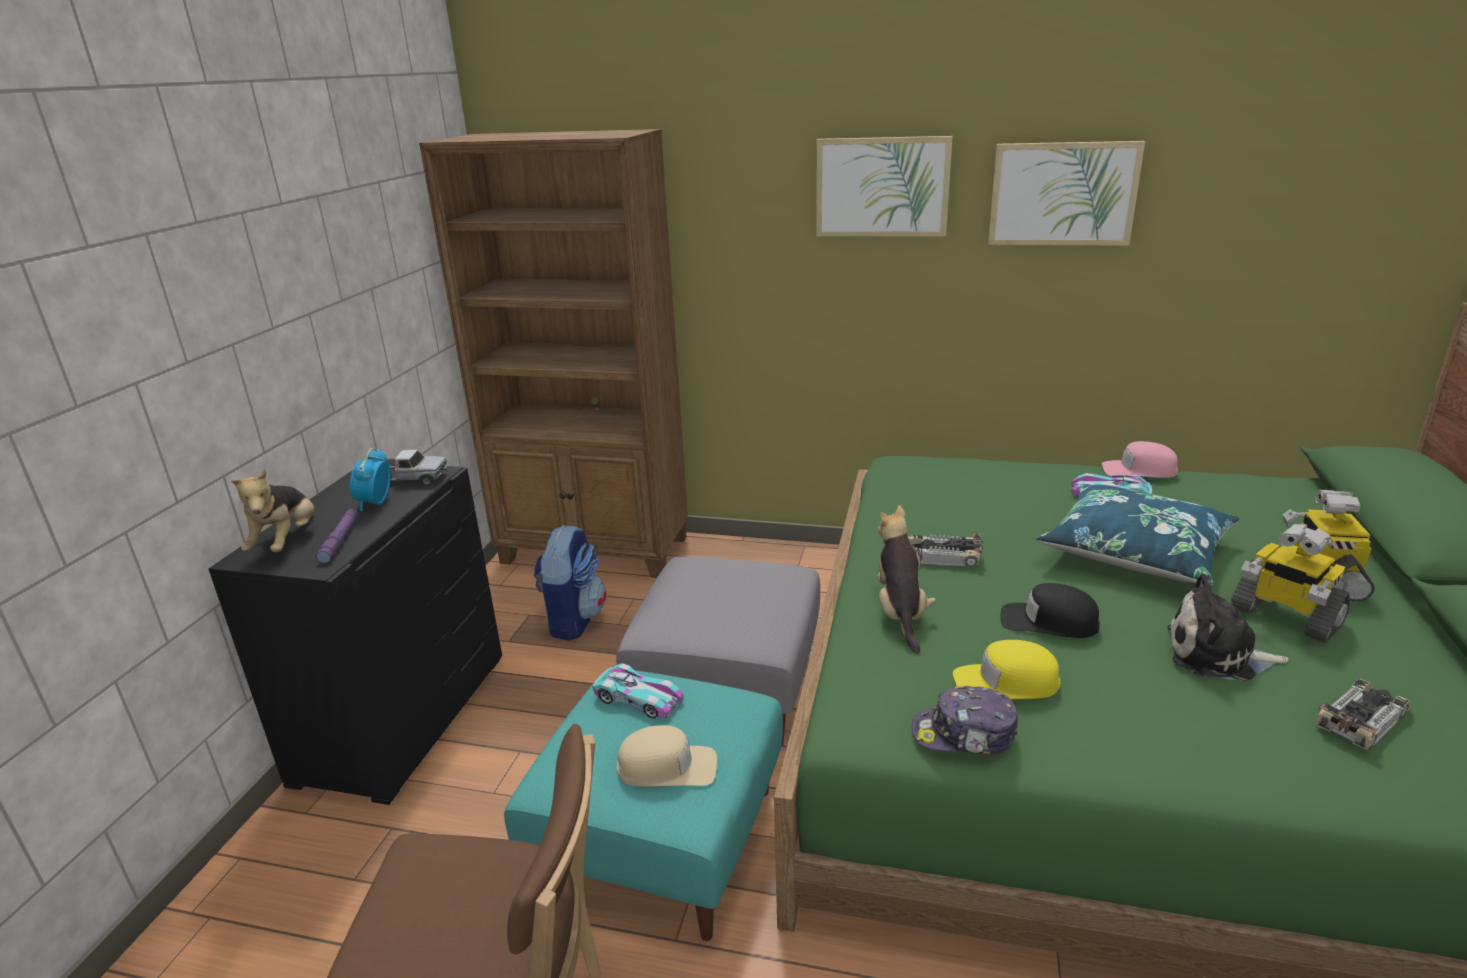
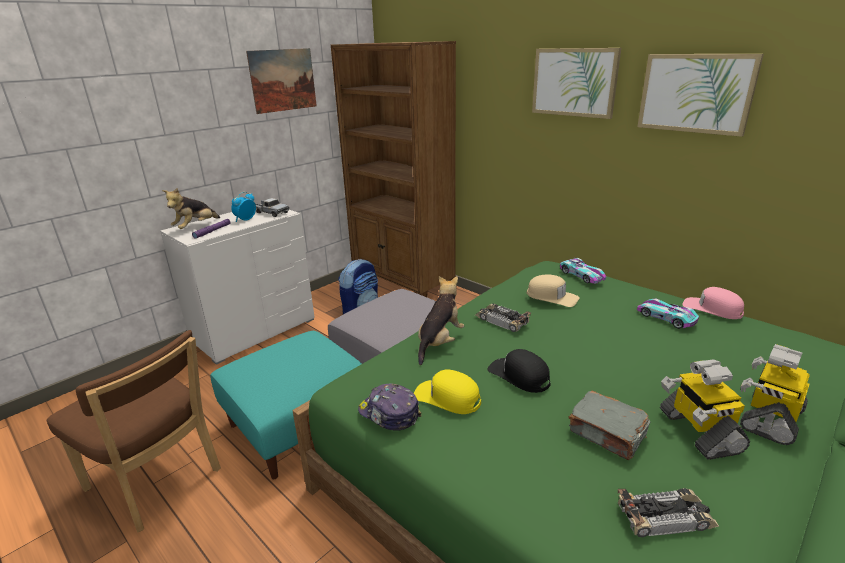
camera: 30 degrees right, 0 degrees up
(358, 218) = (283, 80): none -> picture
(401, 717) = (254, 330): black dresser -> white dresser
(638, 699) = (305, 347): toy car -> toy car (581, 275)
(667, 767) = (281, 381): beige cap -> beige cap (552, 297)
(1135, 550) = (636, 355): blue pillow -> none
(1216, 655) = (607, 434): plush toy -> grey book

